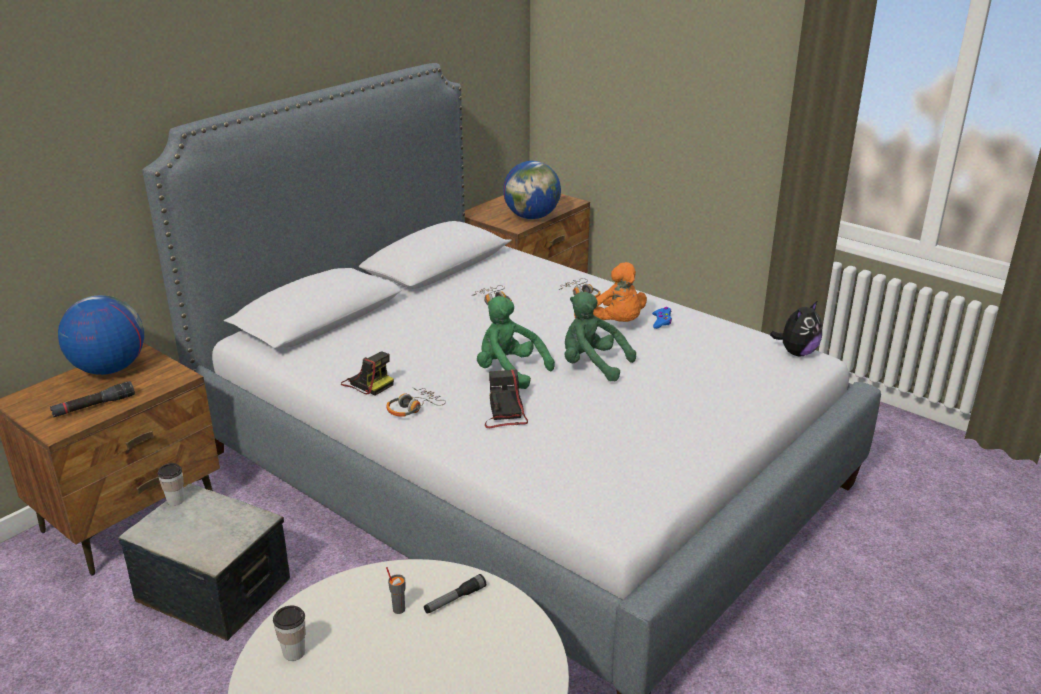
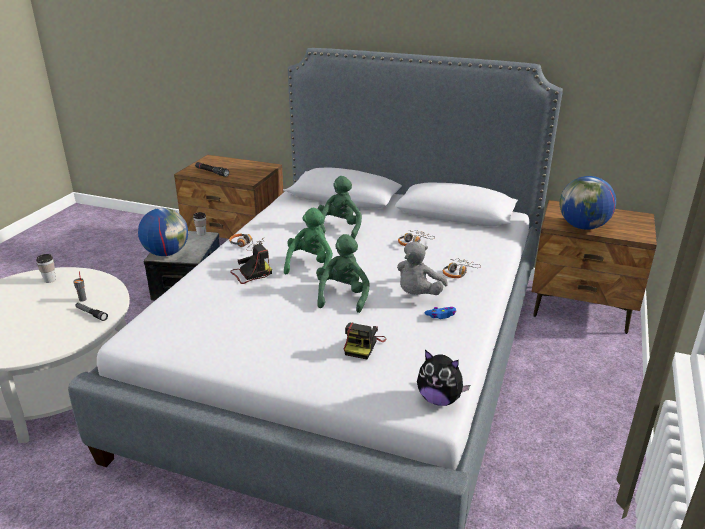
camera: 70 degrees right, 0 degrees up
(109, 369) = (248, 165): globe -> globe (166, 253)
(367, 383) = (270, 226): camera -> camera (363, 345)
(418, 337) = (339, 228): none -> green plush toy
(614, 324) = (418, 294): orange plush toy -> grey plush toy

